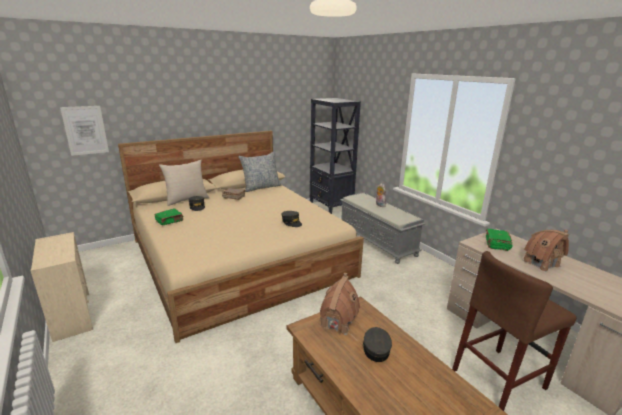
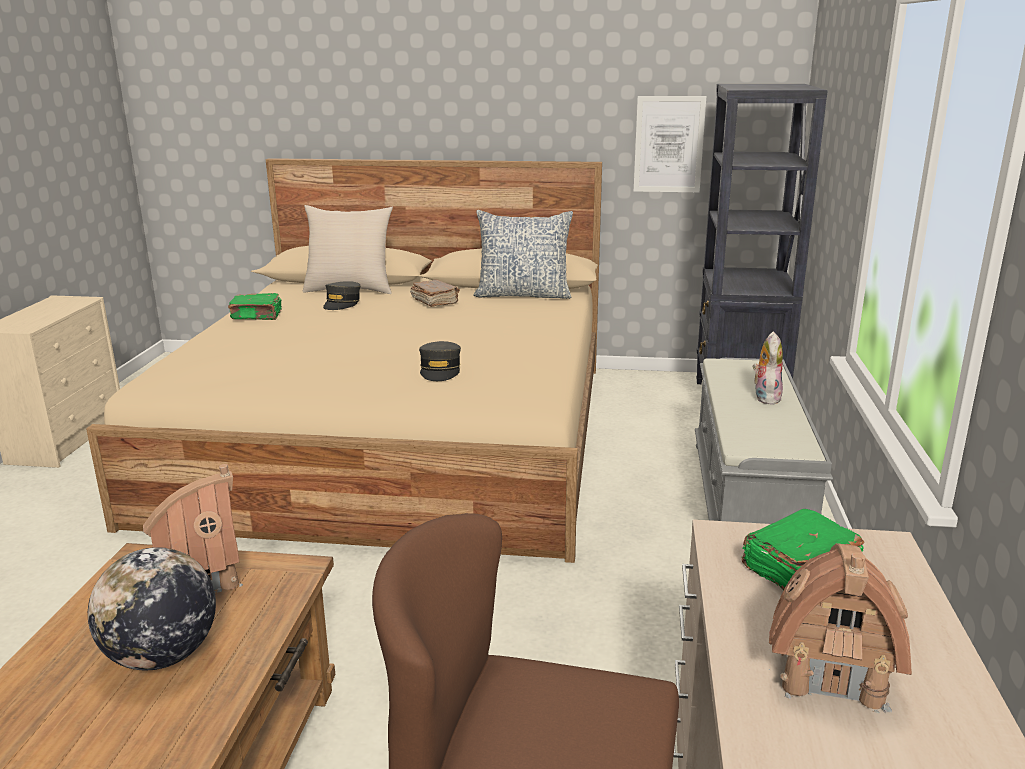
camera: 40 degrees right, 0 degrees up
(85, 130) = (221, 128): picture -> picture (669, 144)
(375, 349) = (162, 656): grey cap -> globe

